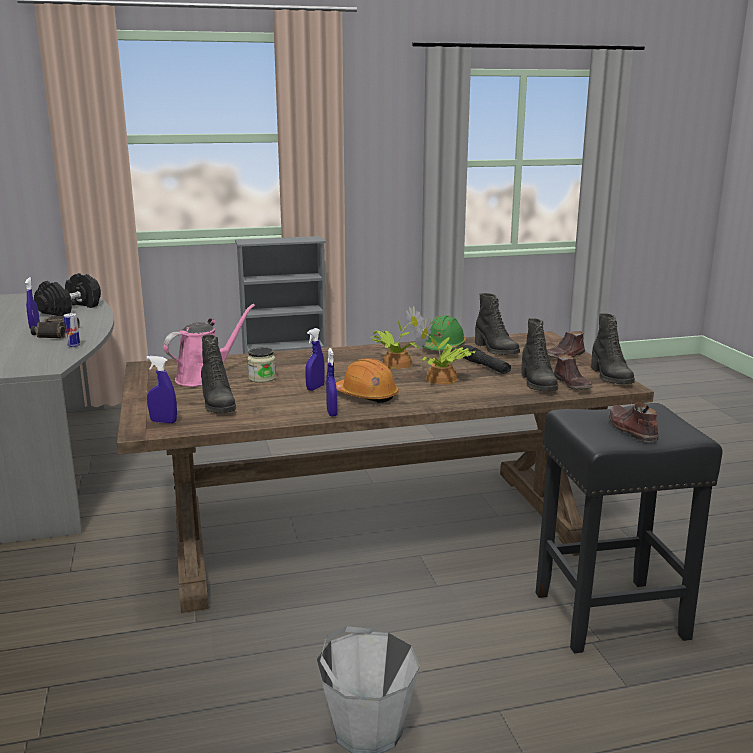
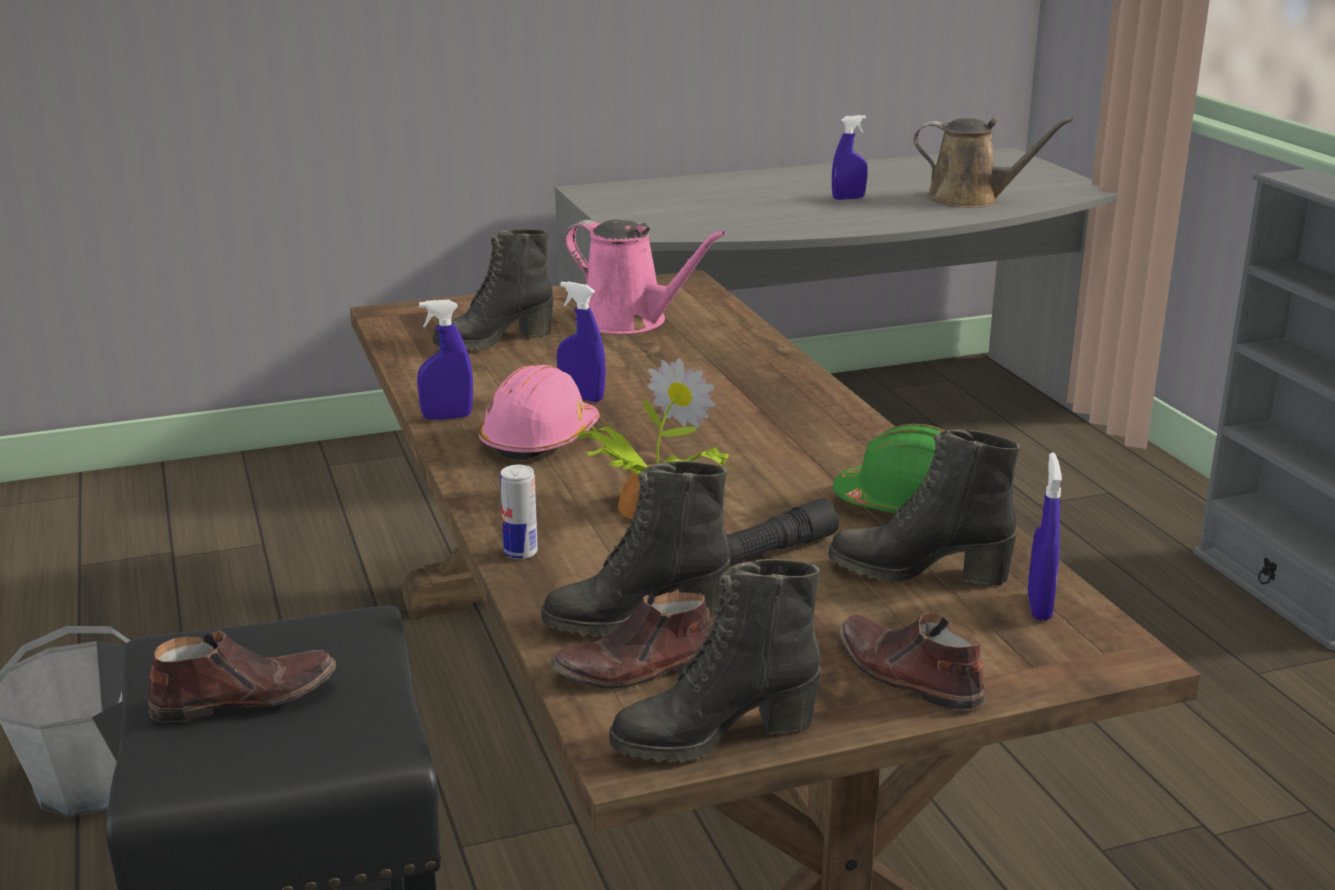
camera: 85 degrees right, 5 degrees up
(54, 333) = (821, 211): binoculars -> none
(69, 309) = (971, 199): black dumbbell -> brown watering can
(73, 346) = (755, 229): can -> can (520, 553)
(163, 422) = (422, 320): blue spray bottle -> blue spray bottle (1039, 607)
(262, 378) = (631, 357): jar -> none
(367, 395) = (540, 439): orange hard hat -> pink hard hat
(394, 364) = (753, 457): potted plant -> none
(495, 350) = (918, 572): black boot -> black boot turned 45 degrees clockwise

